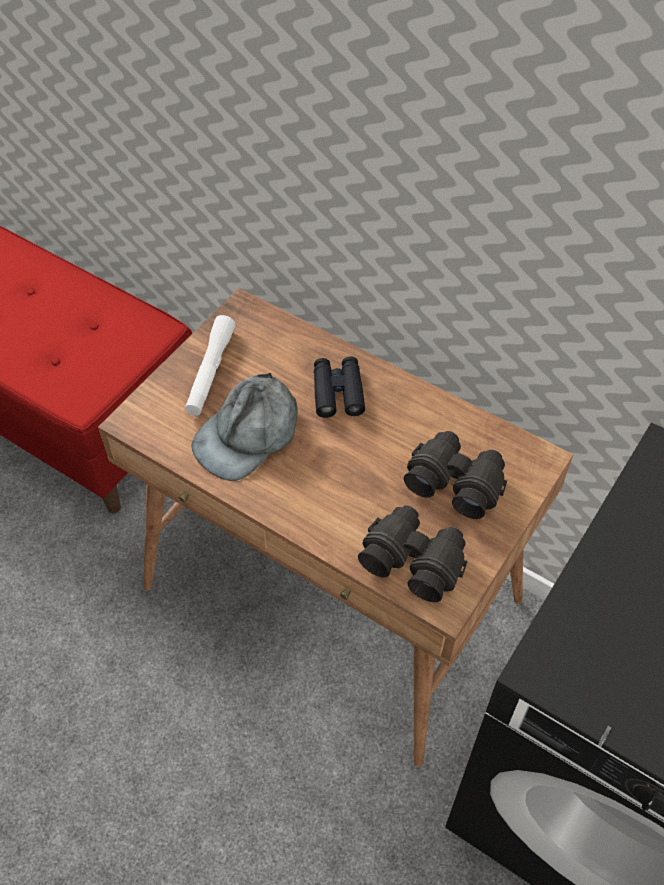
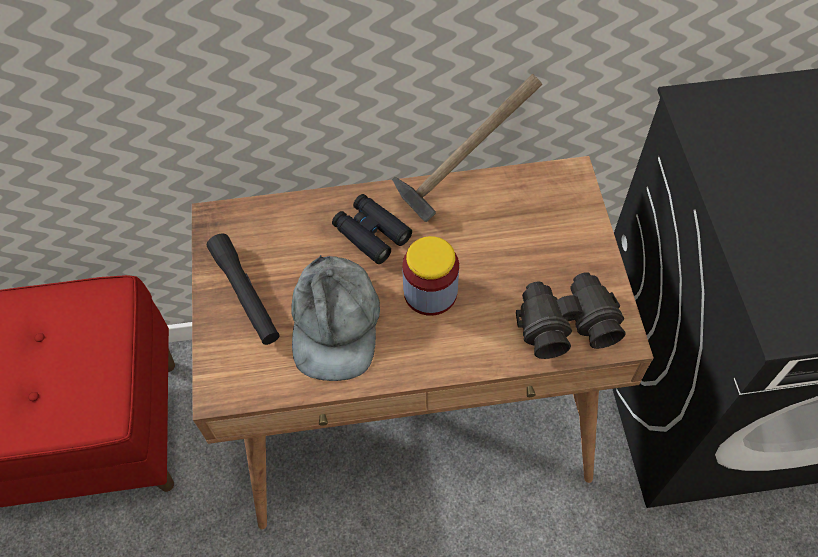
camera: 40 degrees left, 5 degrees up
(210, 372) = (245, 294): white flashlight -> black flashlight
(336, 463) = (430, 292): none -> jar
(445, 401) = (461, 181): none -> hammer
(455, 481) = (532, 238): black binoculars -> none

